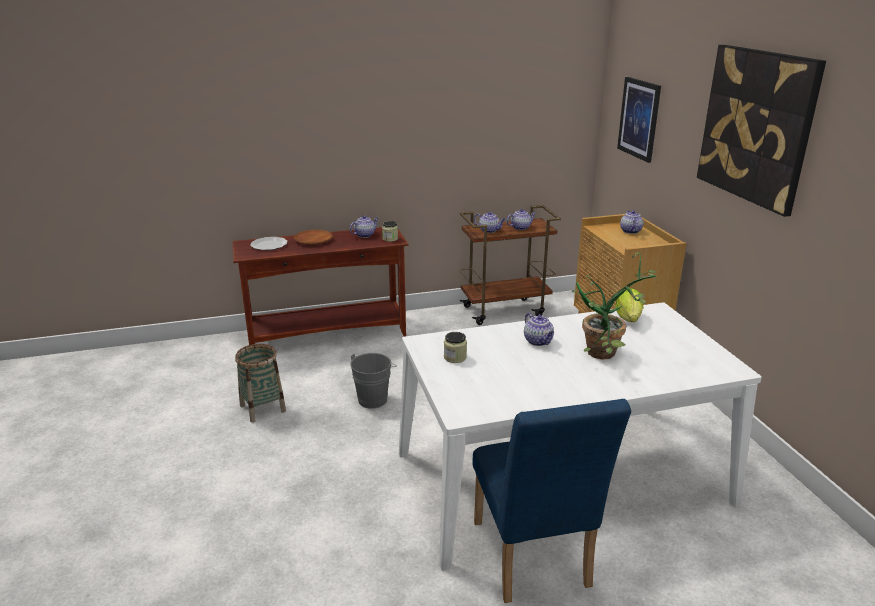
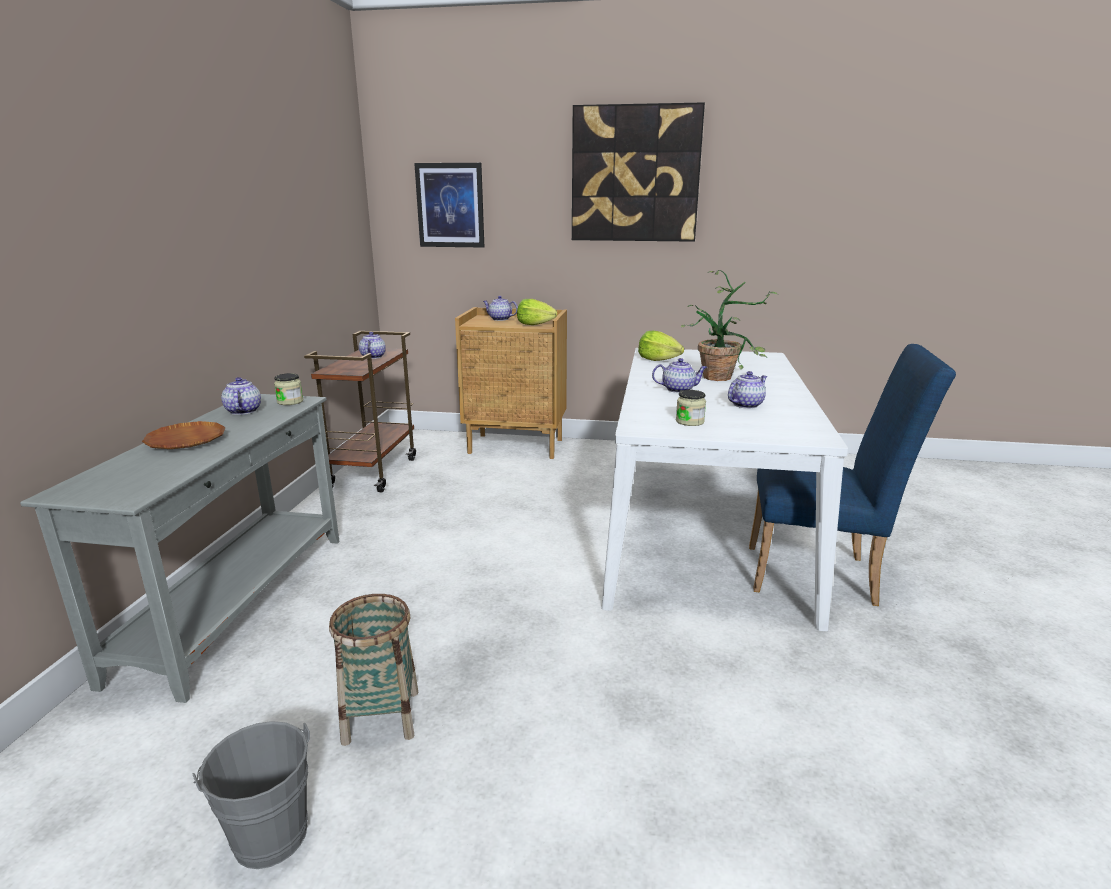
camera: 65 degrees left, 5 degrees down
(268, 245) = (128, 473): plate -> none
(327, 334) = (237, 602): brown console table -> grey console table
(374, 398) = (464, 600): grey bucket -> grey bucket (268, 830)
(489, 230) = (354, 367): teapot -> teapot (746, 405)
(631, 246) = (534, 324): none -> lettuce

